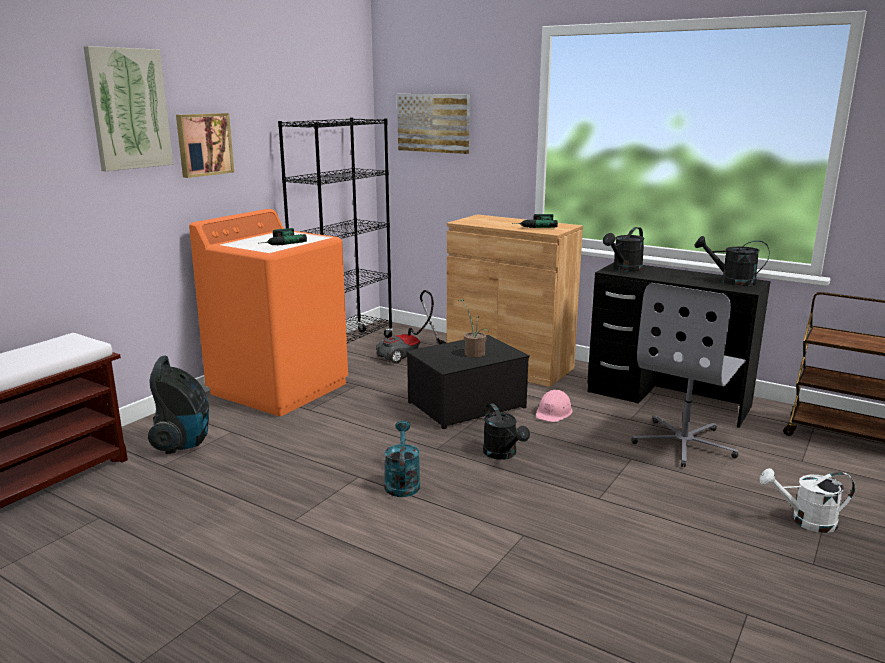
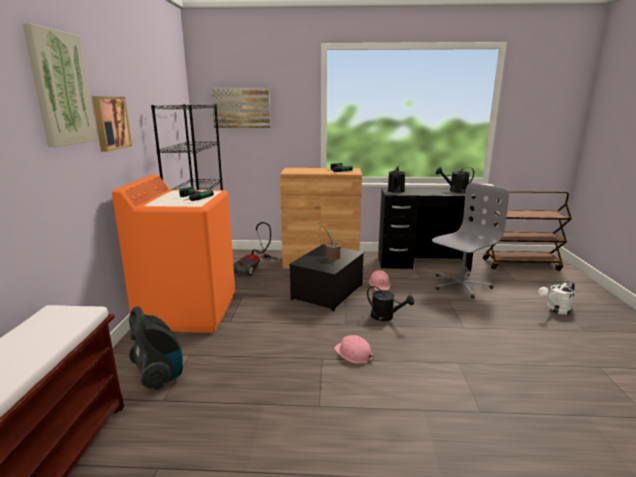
camera: 30 degrees left, 0 degrees up
(402, 482) = (353, 353): turquoise watering can -> pink hard hat
(684, 443) = (460, 285): grey office chair -> grey office chair turned 135 degrees counterclockwise

